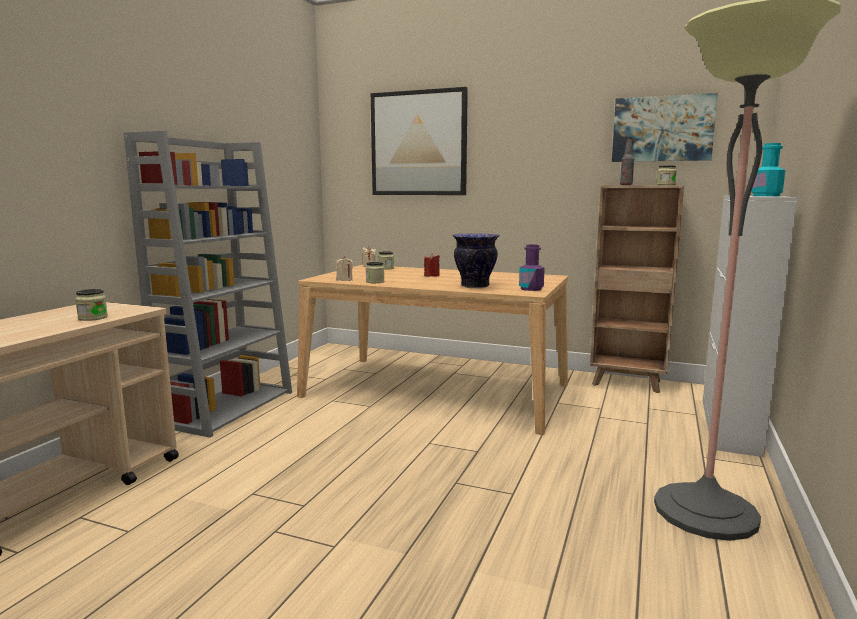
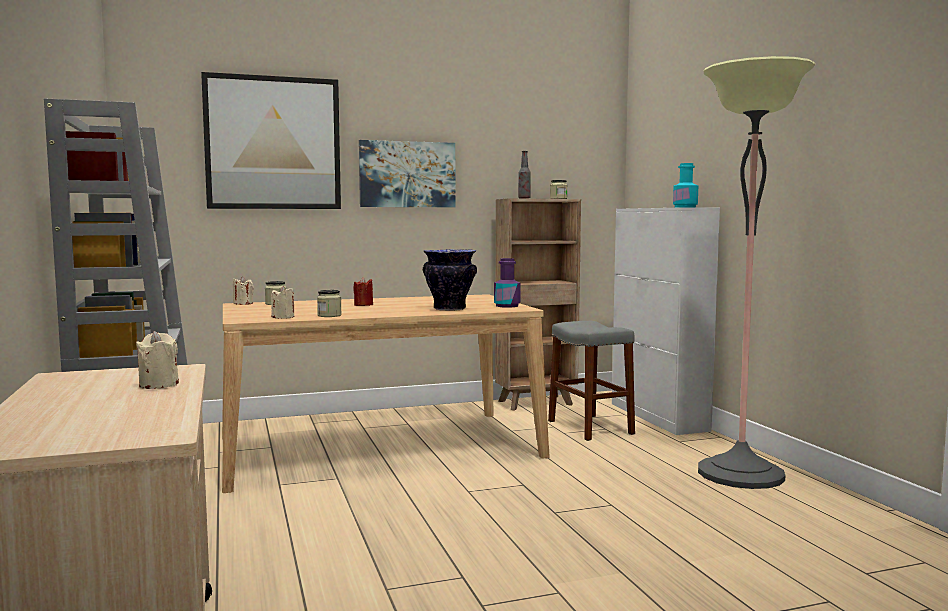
camera: 40 degrees left, 5 degrees down
(93, 318) = (159, 385): jar -> beige candle
(634, 418) = (590, 427): none -> grey stool
(662, 129) = (541, 144): picture -> picture (407, 174)

